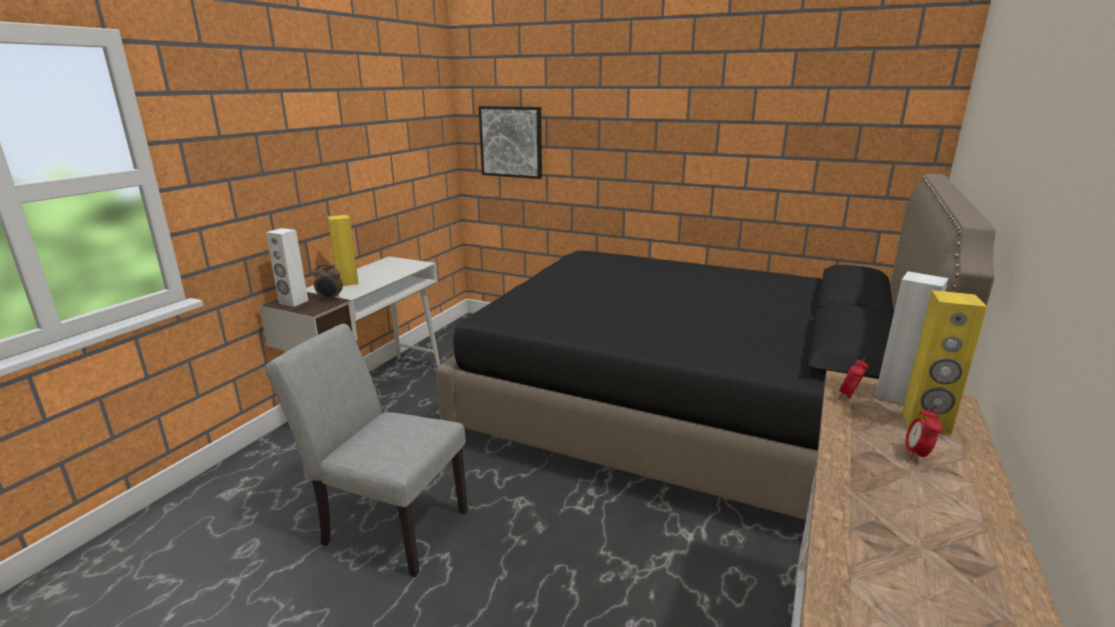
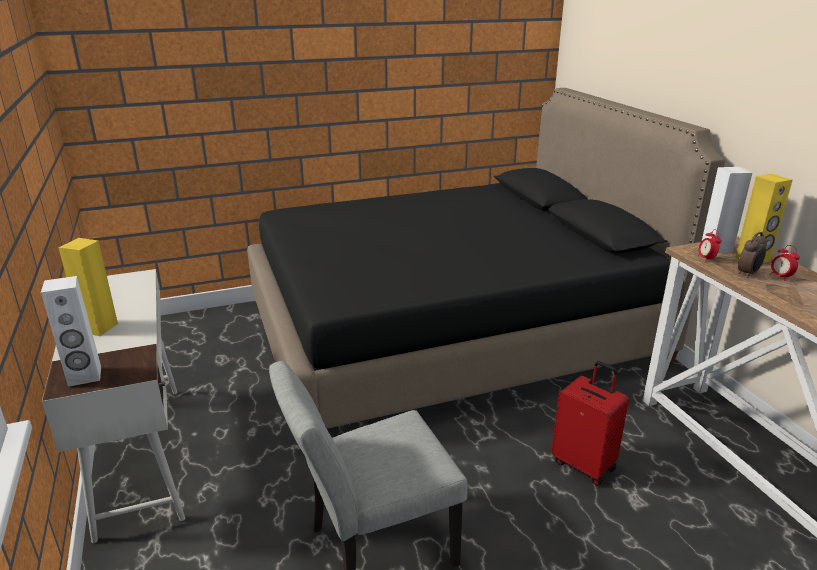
camera: 45 degrees left, 5 degrees up
(330, 299) = (126, 353): alarm clock -> alarm clock (748, 274)
(511, 142) = (147, 99): picture -> none
(630, 585) = (584, 464): none -> red suitcase

